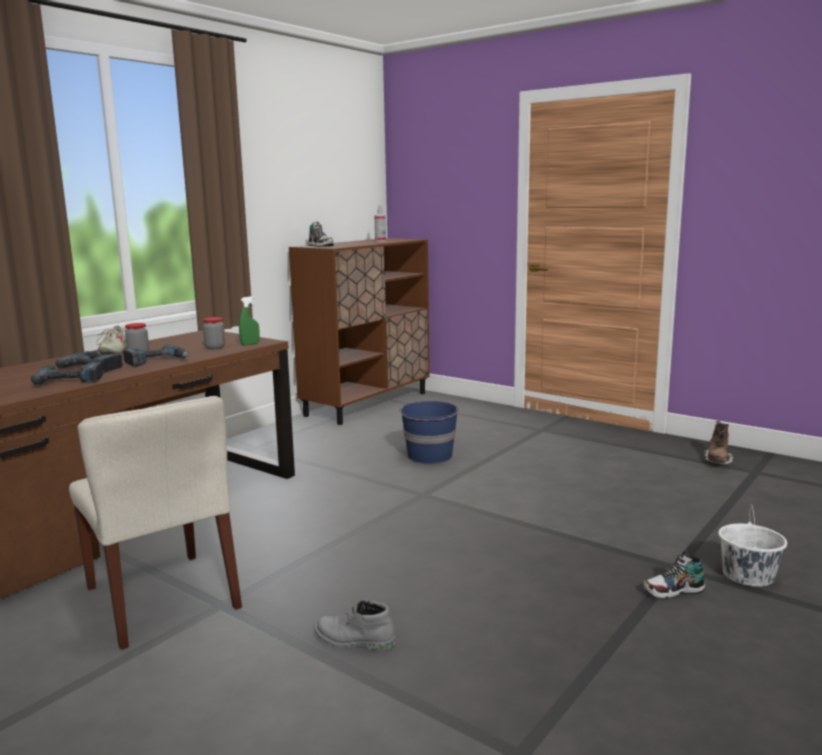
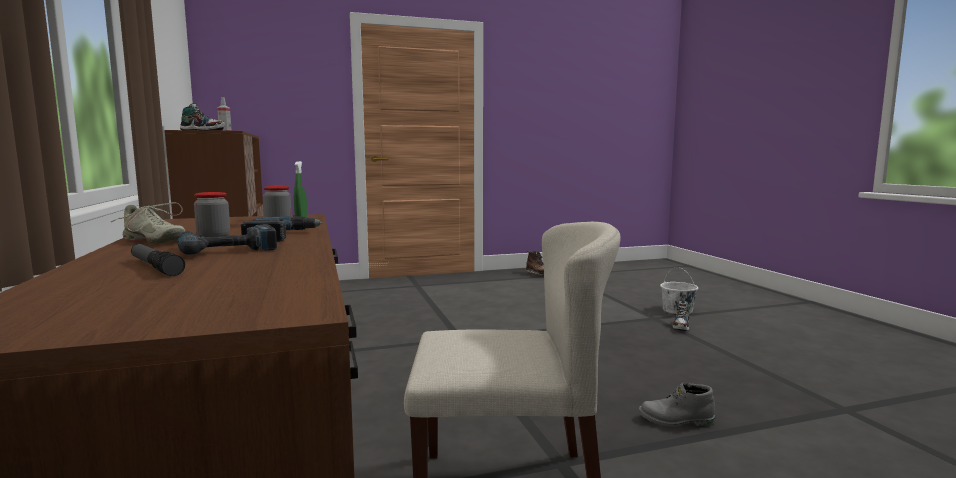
camera: 55 degrees left, 5 degrees down
(33, 372) = (155, 267): none -> flashlight
(70, 379) = (269, 259): power drill -> none
(354, 641) = (676, 421): grey boot -> grey boot turned 45 degrees clockwise
(430, 456) = (393, 319): blue bucket -> none

